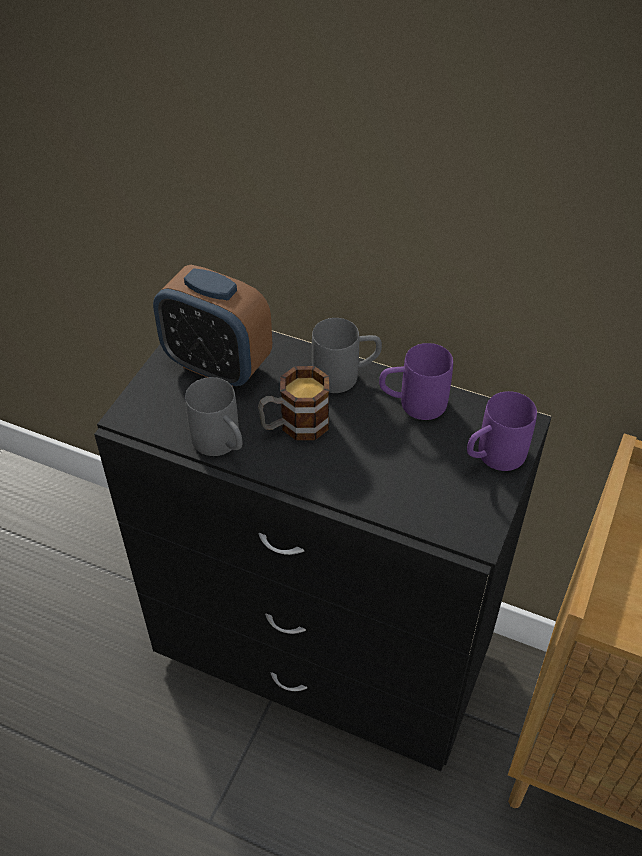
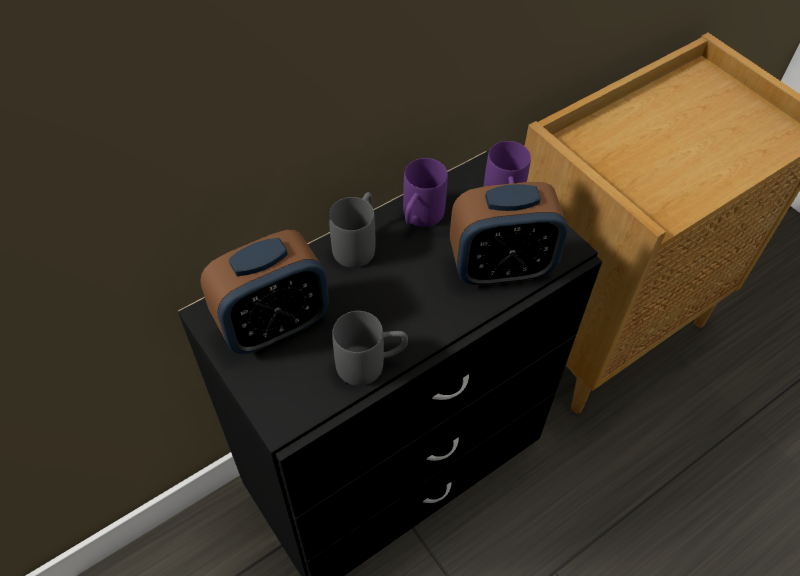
camera: 60 degrees left, 5 degrees up
(294, 425) = (386, 303): mug -> none
(403, 491) = (500, 268): none -> alarm clock

